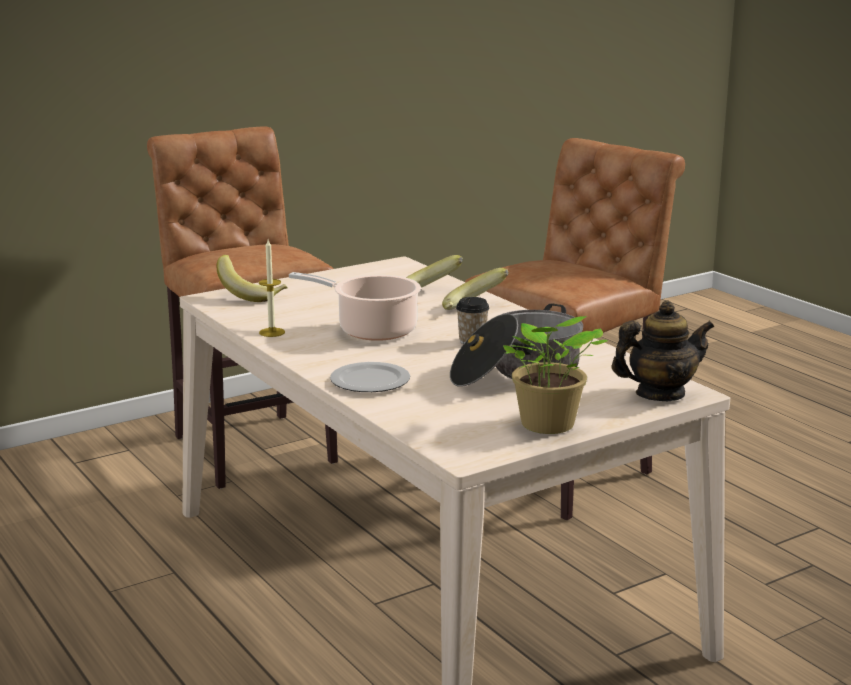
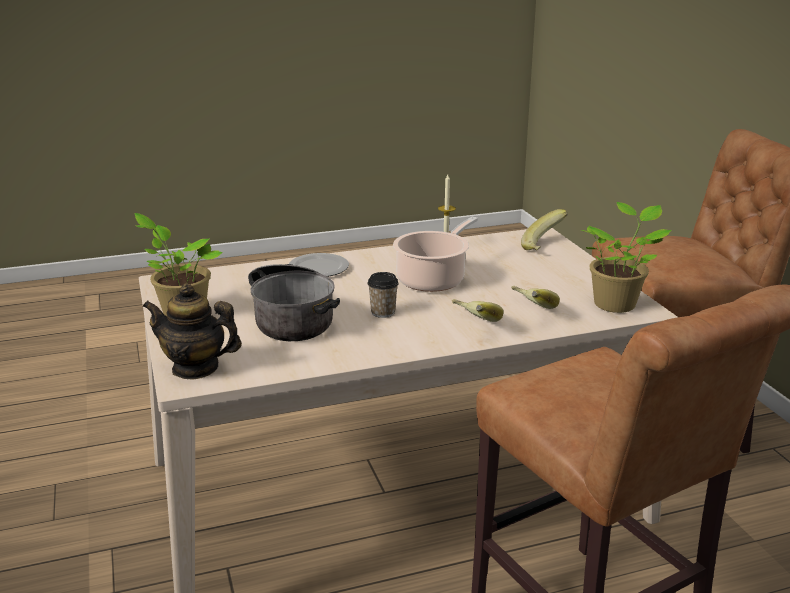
camera: 105 degrees right, 5 degrees up
(389, 271) = (616, 303): none -> potted plant
(660, 394) = (195, 368): teapot -> teapot turned 105 degrees clockwise

